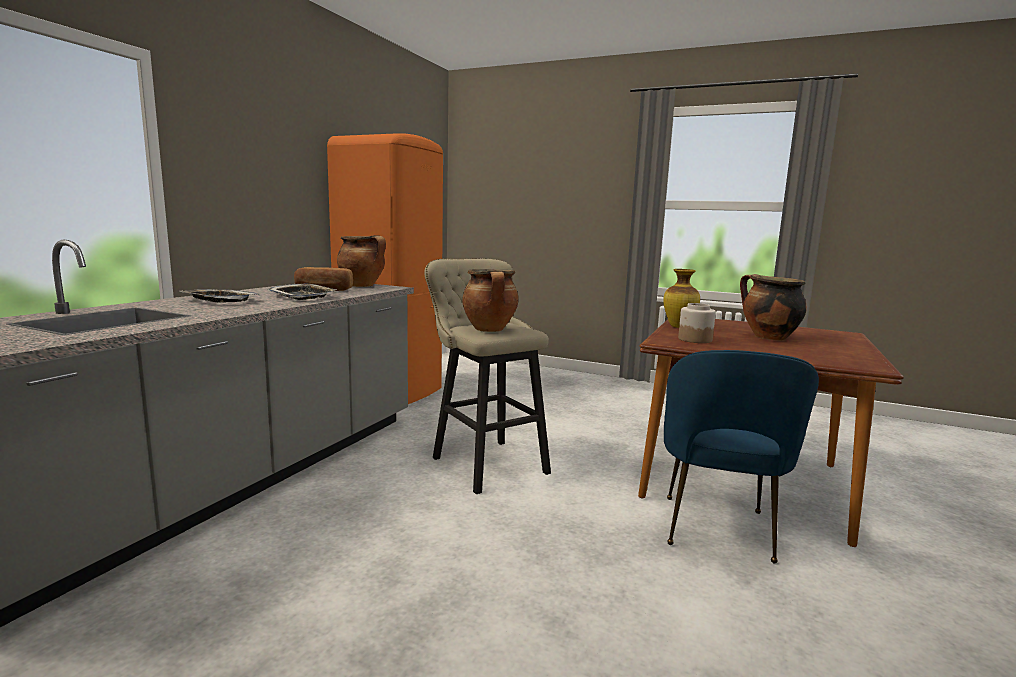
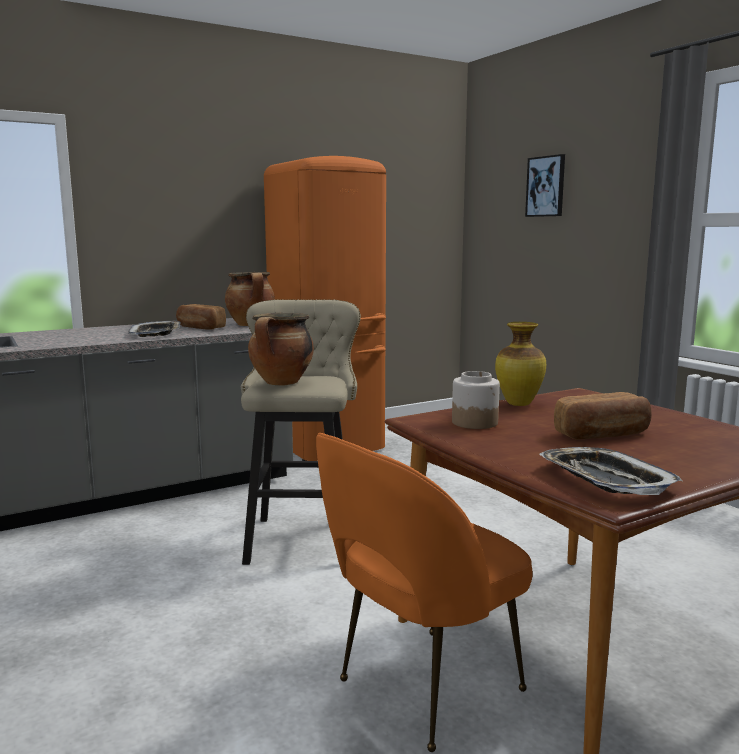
camera: 35 degrees right, 0 degrees up
(219, 300) = (83, 333): tray -> tray (605, 479)
(533, 175) = (546, 186): none -> picture
(716, 534) = (419, 691): blue chair -> orange chair
(767, 337) = (603, 434): cooking pot -> bread

